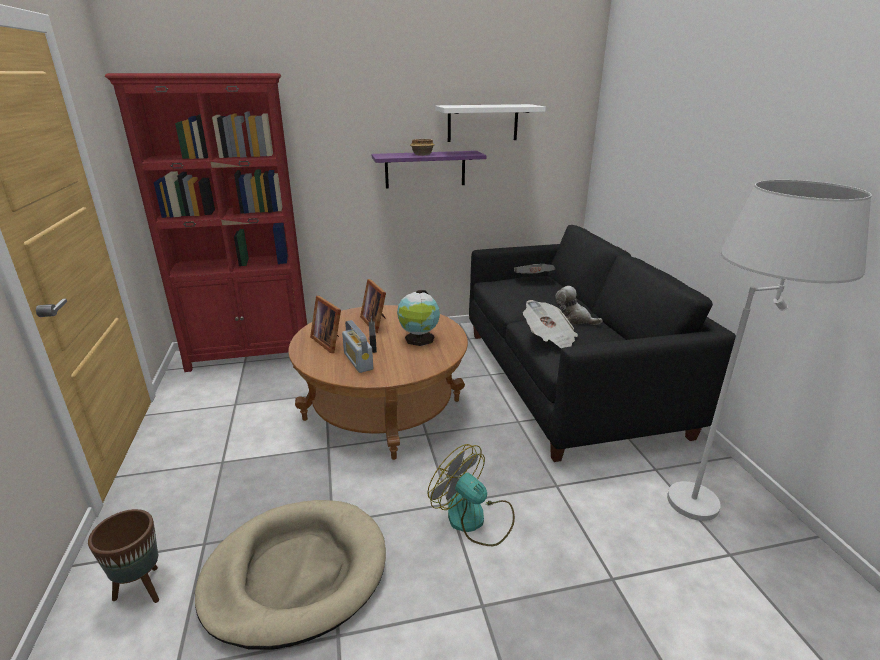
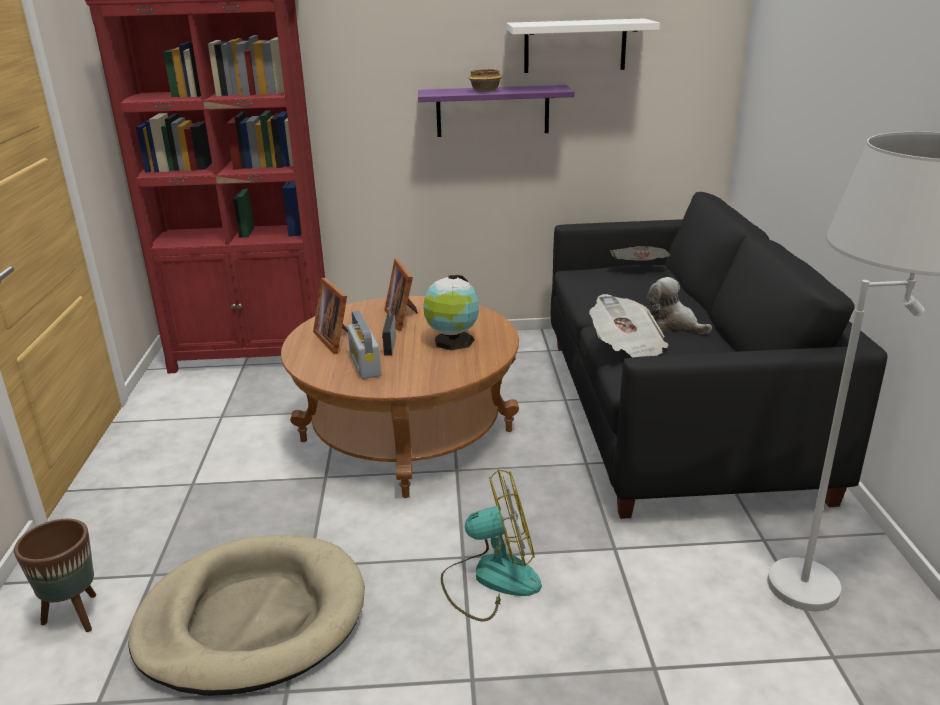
camera: 10 degrees right, 0 degrees up
(474, 519) = (490, 579): fan -> fan turned 120 degrees clockwise

